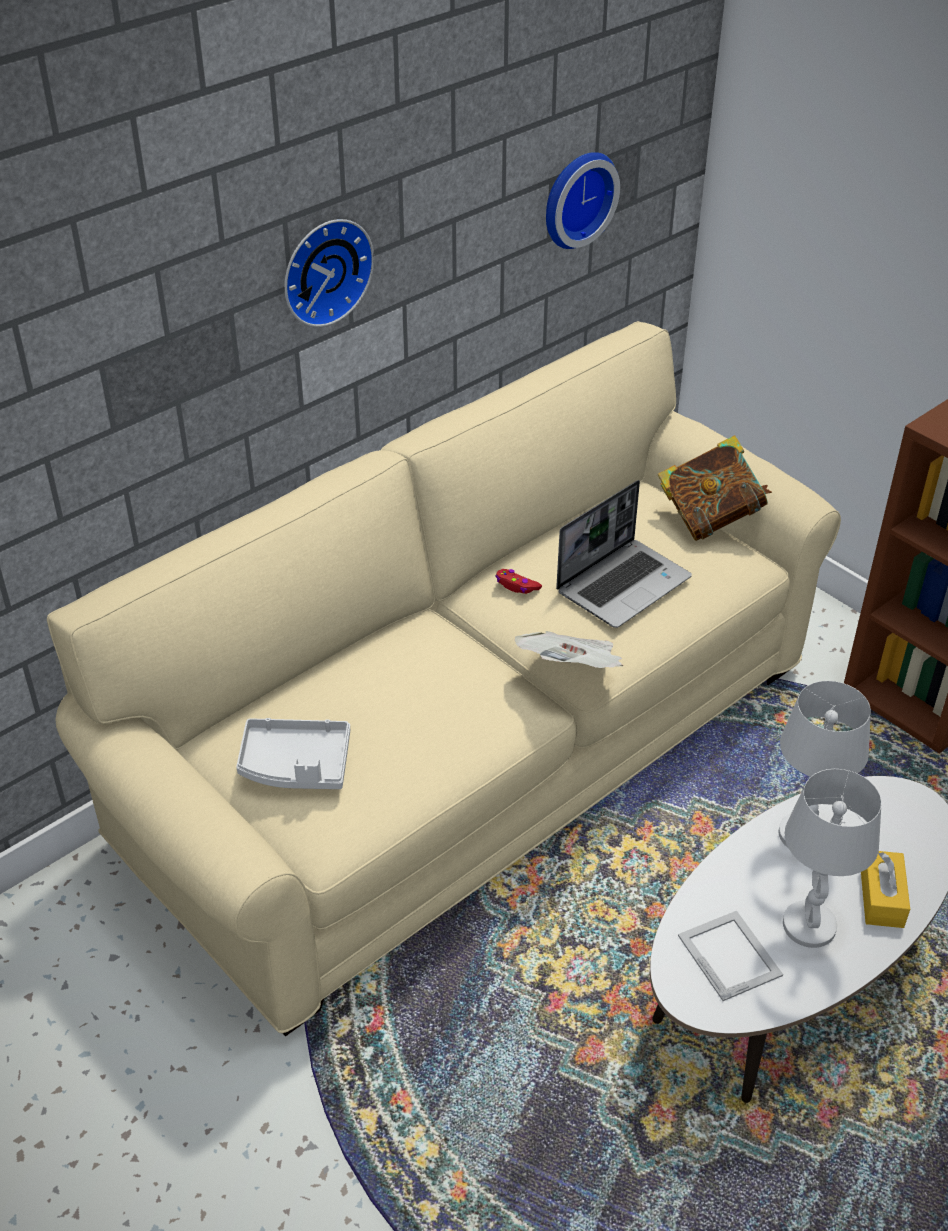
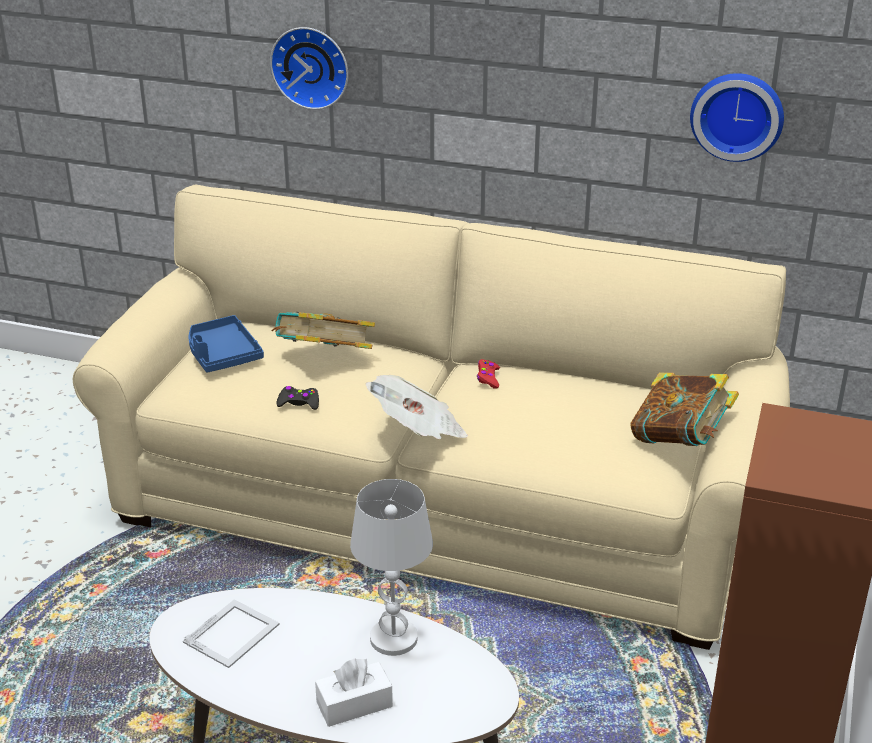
camera: 60 degrees right, 10 degrees down
(295, 765) = (222, 354): grey tray -> blue tray
(324, 270) = (458, 56): wall clock -> wall clock (311, 66)
(381, 687) = (324, 360): none -> book
(454, 737) = (299, 403): none -> black game controller
(623, 584) = (542, 422): laptop -> none
(808, 925) = (292, 668): white table lamp -> none
(881, 898) = (354, 704): yellow tissue box -> white tissue box

